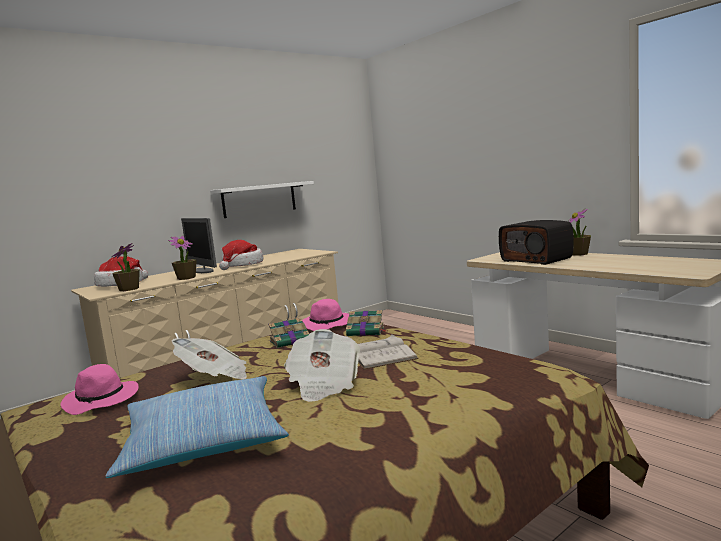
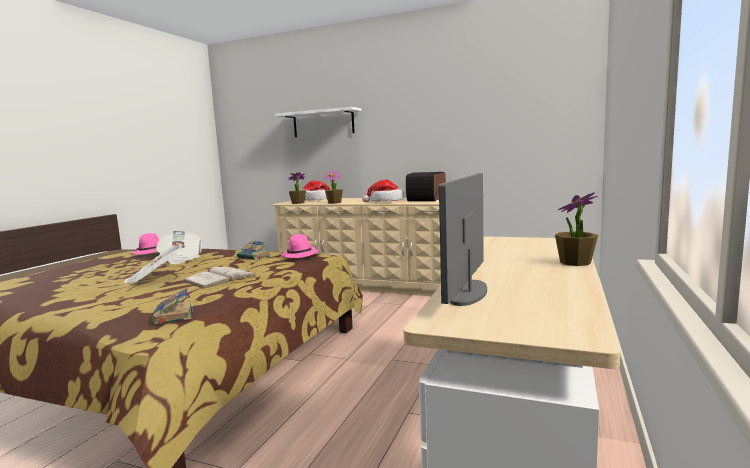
camera: 60 degrees right, 0 degrees up
(203, 271) = (361, 200): monitor -> monitor (467, 293)
(204, 439) = (81, 277): pillow -> none
(259, 199) = (443, 146): white shelf -> white shelf (323, 123)
(366, 331) = (279, 266): book -> book (173, 315)
(537, 259) = (510, 253): radio -> radio (427, 199)

